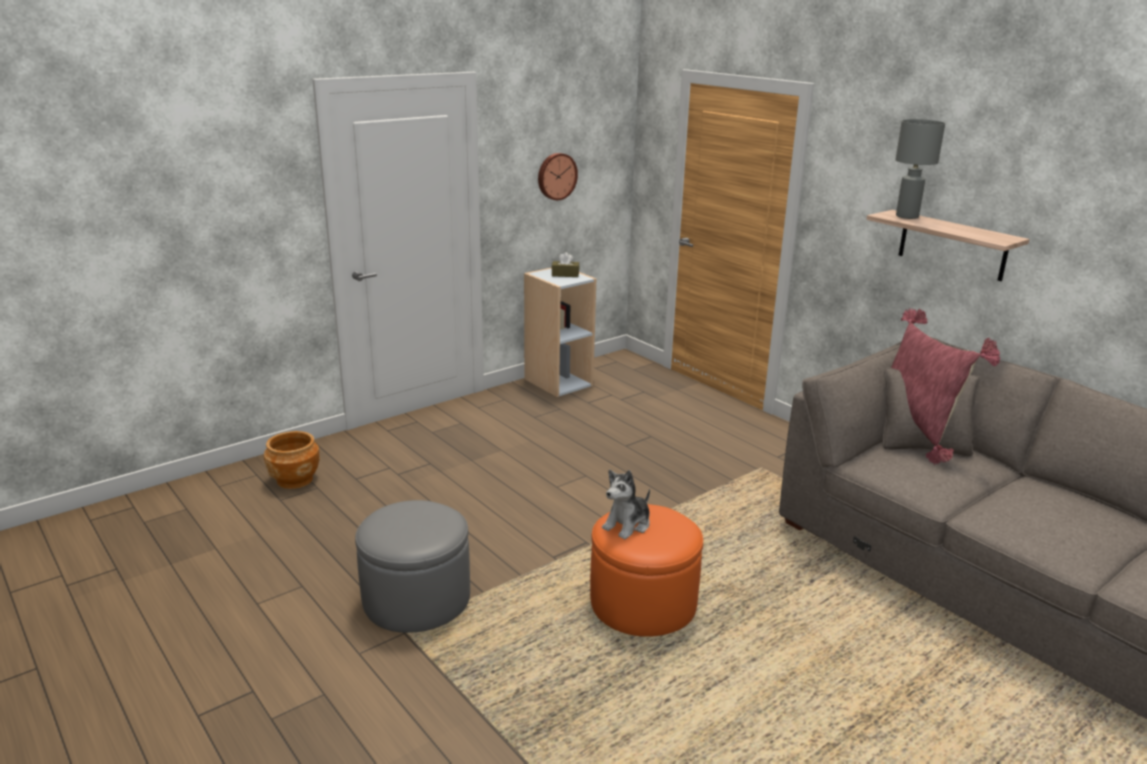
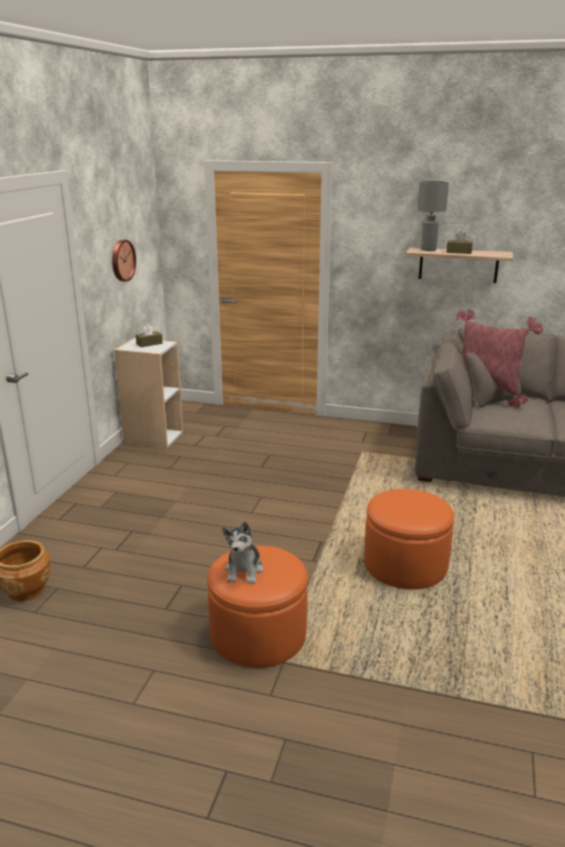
camera: 35 degrees left, 0 degrees up
(416, 598) = (258, 634): grey ottoman -> orange ottoman
(627, 525) = (397, 508): plush toy -> plush toy (244, 570)
(942, 226) = (459, 252): none -> brown tissue box

